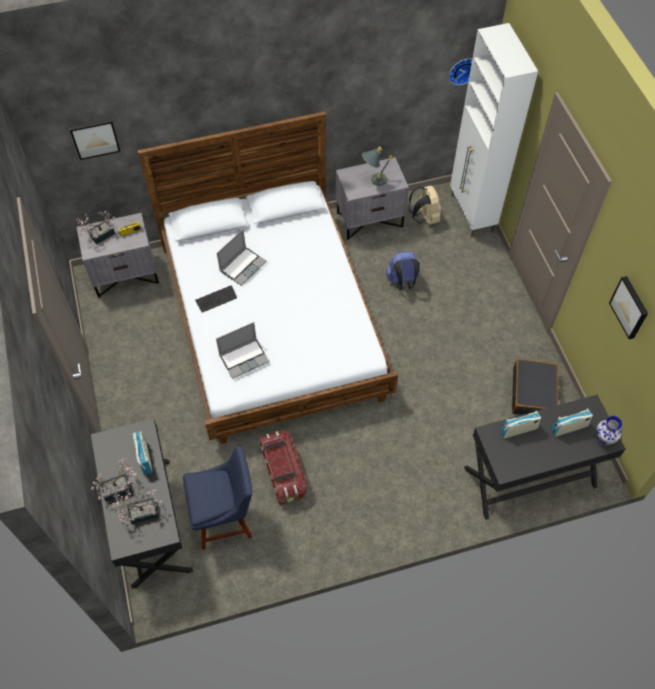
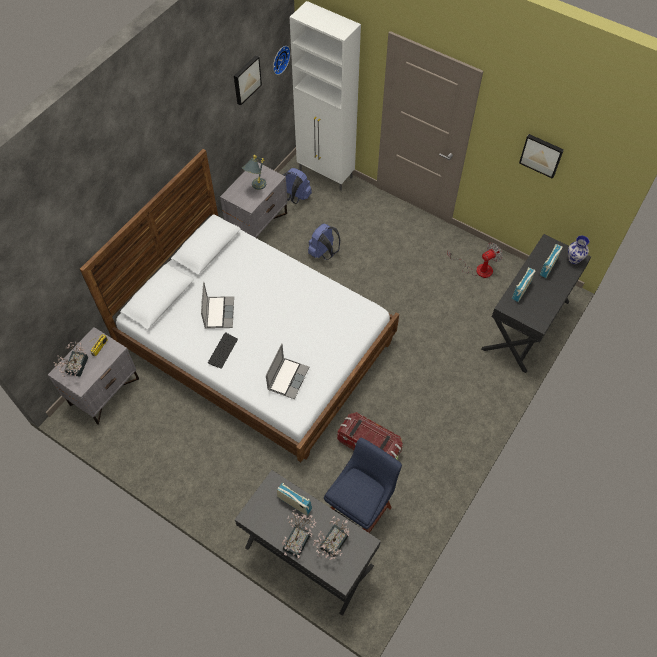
camera: 40 degrees left, 0 degrees up
(95, 137) = (42, 278): picture -> picture (246, 79)
(424, 217) = (296, 197): beige backpack -> blue backpack
(533, 393) = (478, 269): black suitcase -> fan

